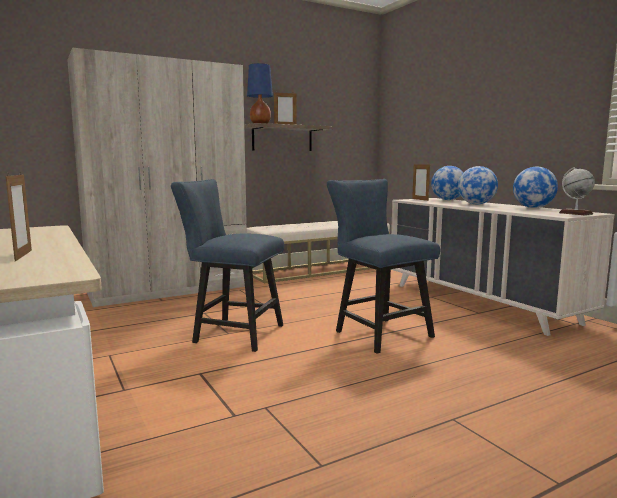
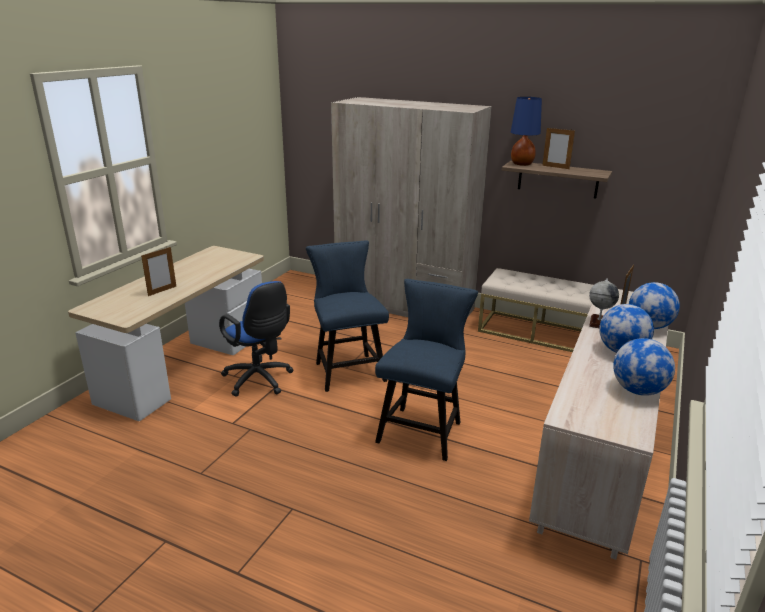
camera: 55 degrees right, 15 degrees up
(169, 377) = (260, 381): none -> blue office chair
(575, 213) = (605, 424): globe -> globe (599, 322)

